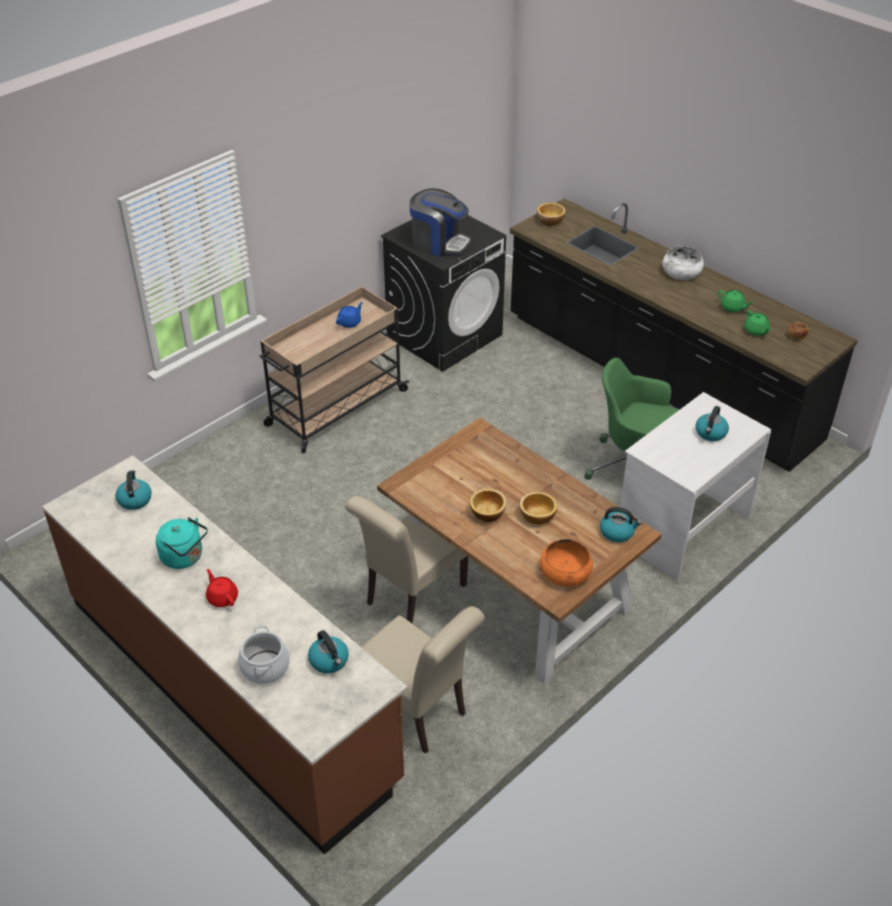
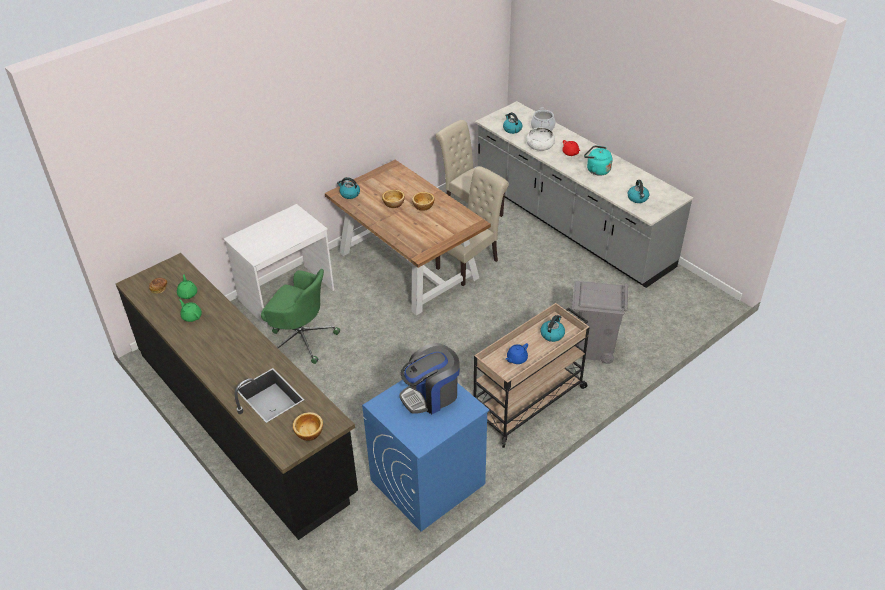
camera: 175 degrees left, 0 degrees up
(230, 687) = (570, 225): brown counter -> grey counter
(244, 472) = (593, 347): none -> grey trash can
(439, 243) = (431, 395): coffee machine -> coffee machine turned 60 degrees counterclockwise
(445, 335) = (427, 482): black washing machine -> blue washing machine
(565, 572) = (386, 177): orange bowl -> none
(681, 272) = (212, 356): white bowl -> white bowl (540, 145)
(710, 433) = (265, 236): kettle -> kettle (552, 334)

